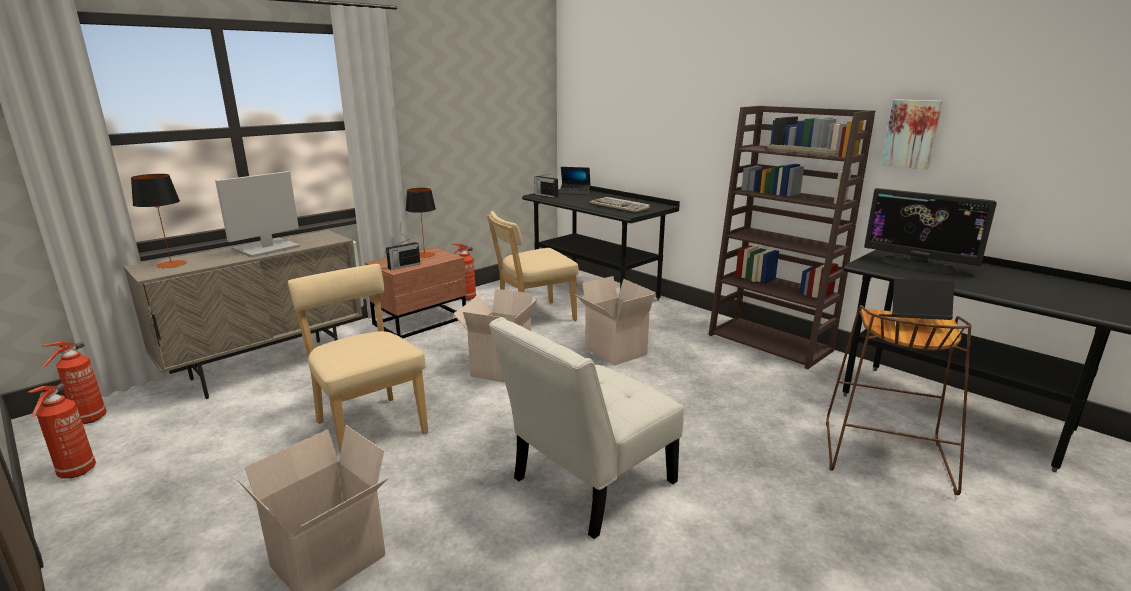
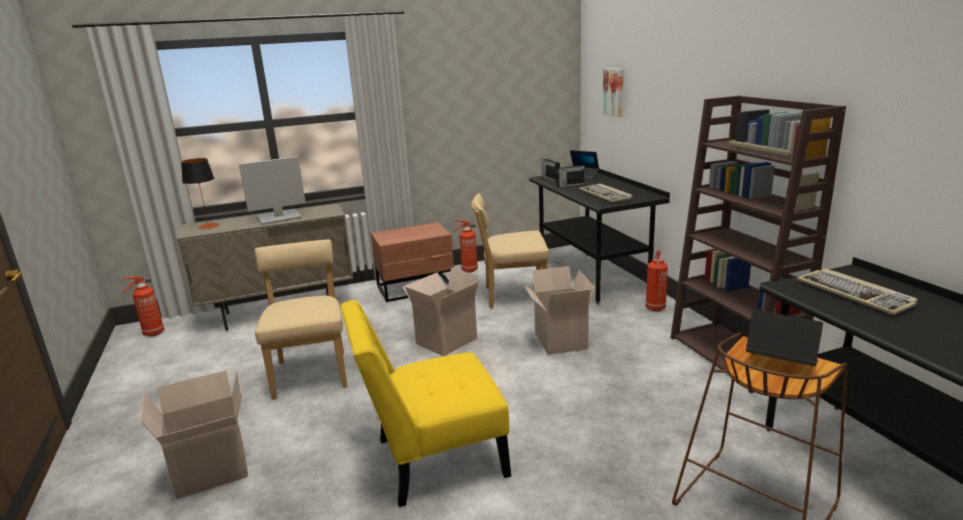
camera: 25 degrees right, 0 degrees up
(76, 473) = (122, 370): fire extinguisher -> fire extinguisher (655, 309)
(403, 266) = (395, 238): radio -> radio (570, 185)
(424, 255) = (421, 229): table lamp -> none
(587, 484) = (432, 460): white chair -> yellow chair
(911, 134) = (884, 135): picture -> picture (614, 92)
(918, 265) = (855, 294): monitor -> keyboard

